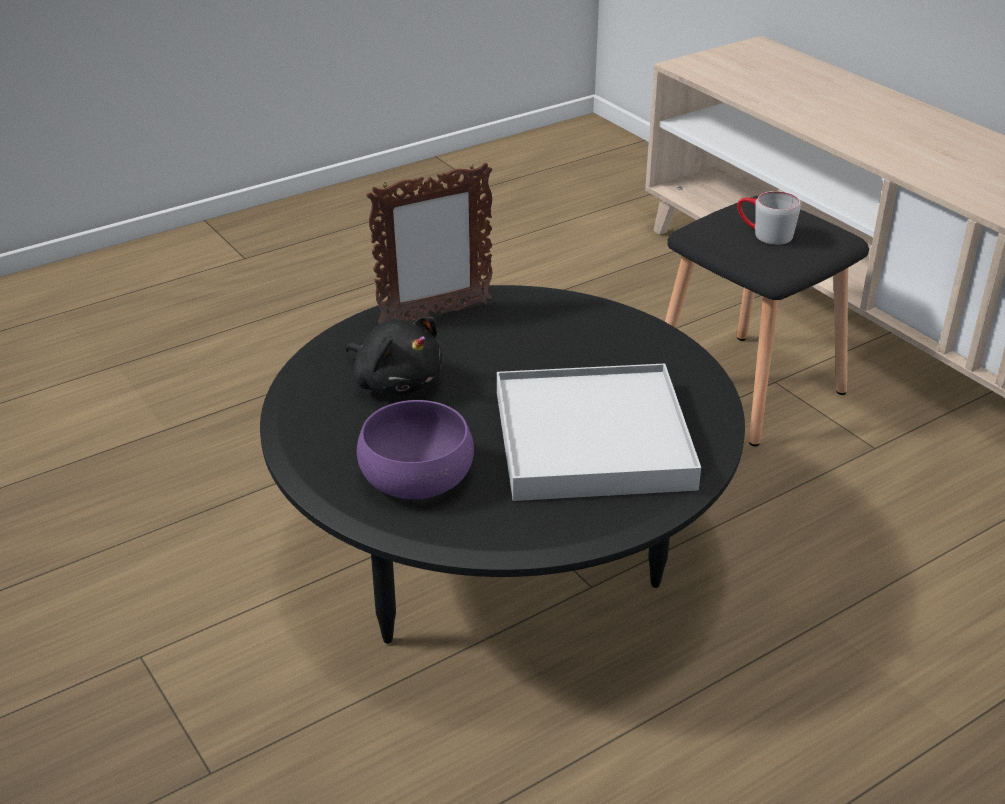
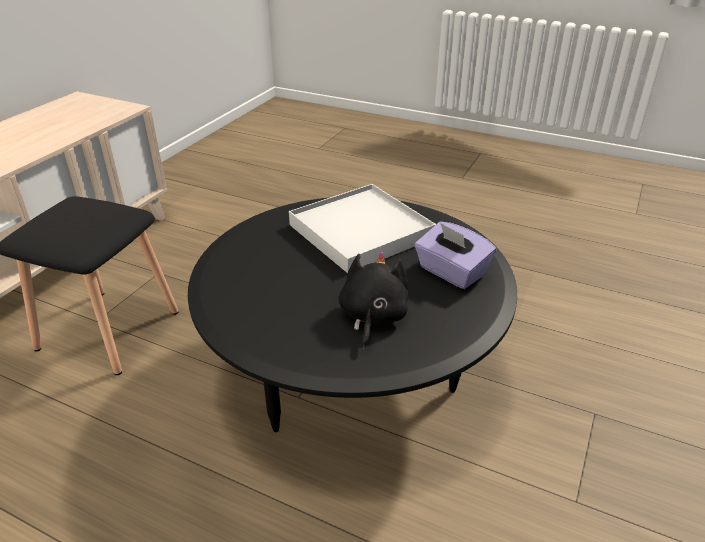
camera: 120 degrees left, 0 degrees up
(416, 477) = (451, 272): purple bowl -> purple tissue box
(434, 315) = (272, 334): picture frame -> none
(764, 234) = (89, 218): grey mug -> none

